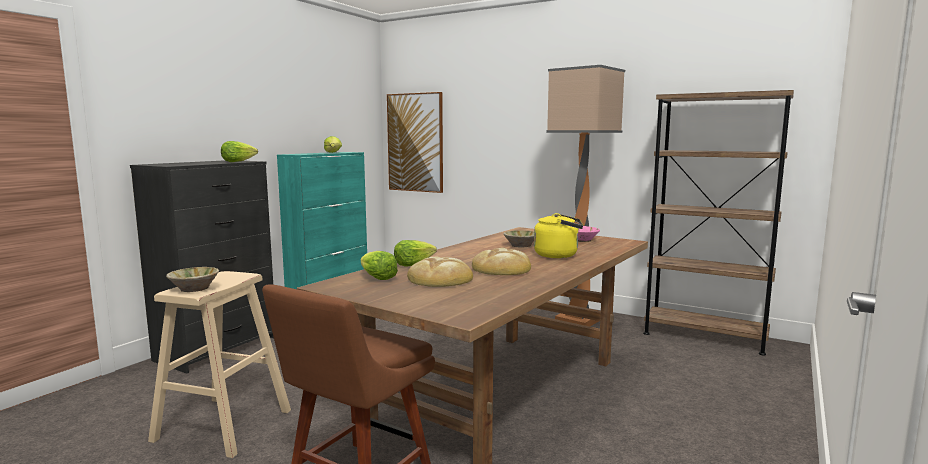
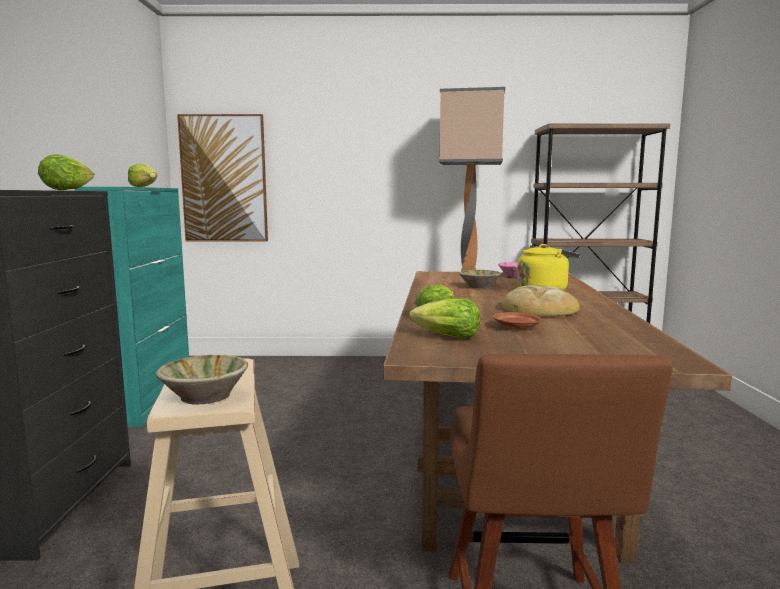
camera: 30 degrees left, 0 degrees up
(440, 278) = (516, 327): bread -> brown plate

